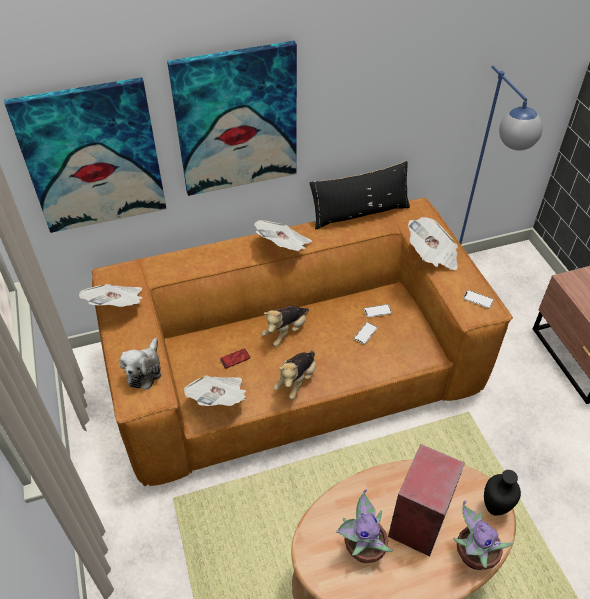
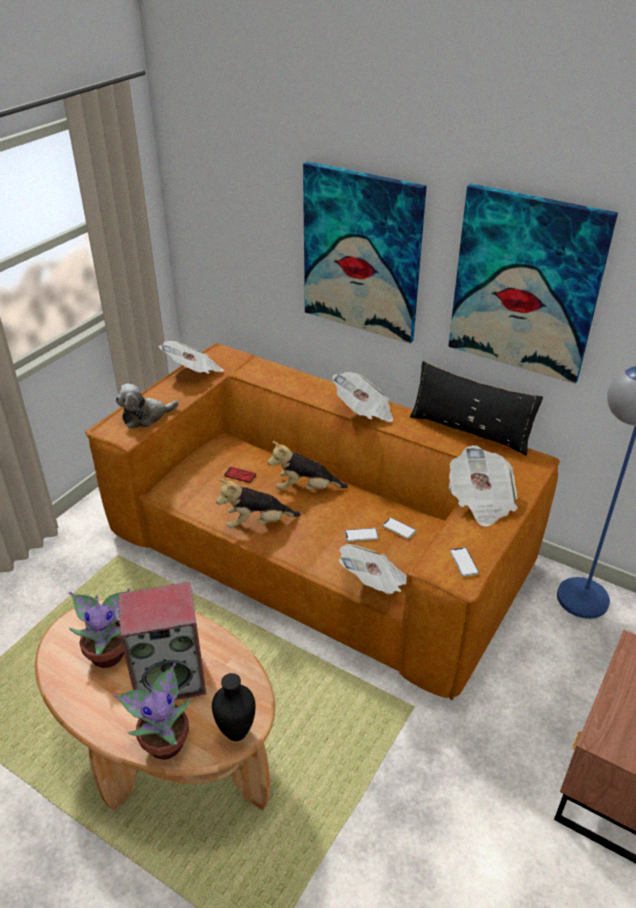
camera: 50 degrees right, 10 degrees down
(93, 157) = (238, 233): picture -> picture (525, 284)
(219, 399) = (189, 490): newspaper -> newspaper (375, 583)

